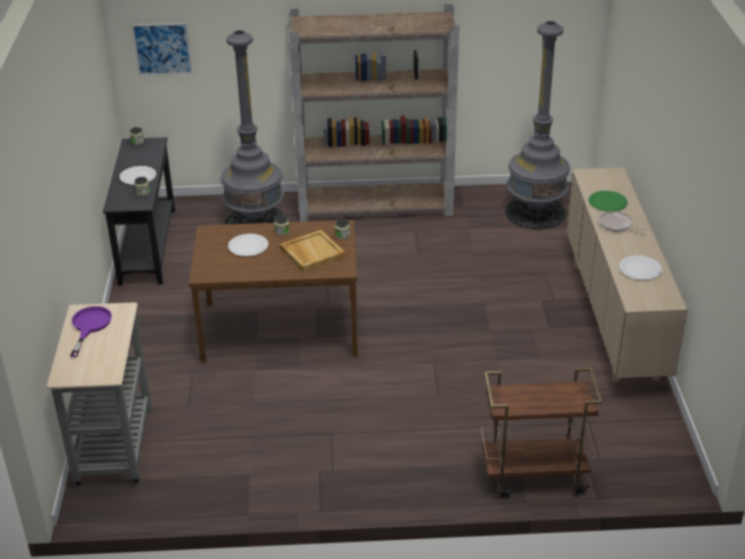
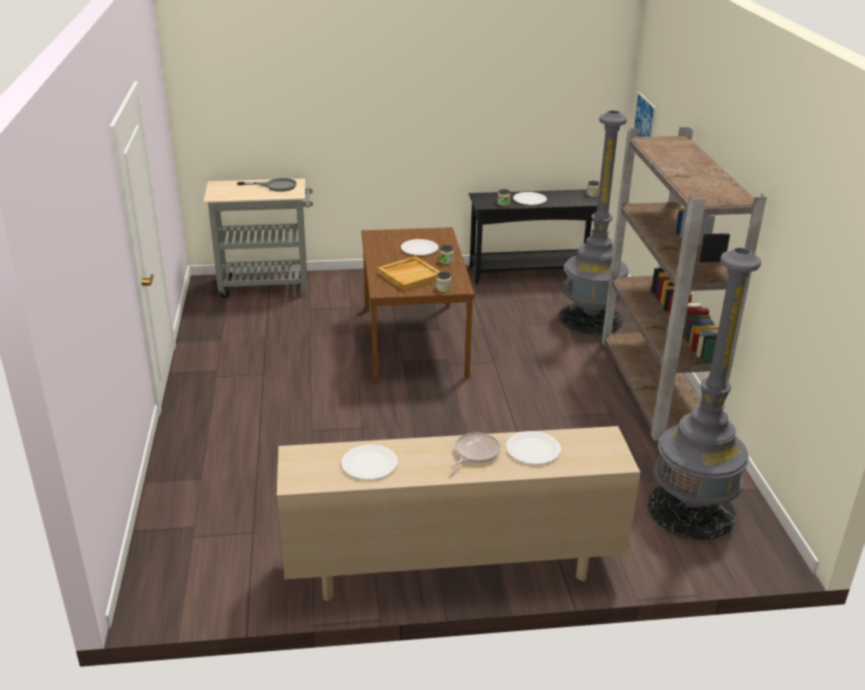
camera: 85 degrees right, 5 degrees down
(89, 326) = (275, 186): purple frying pan -> grey frying pan
(533, 478) = (176, 488): brown cart -> none
(607, 202) = (533, 449): green plate -> white plate

